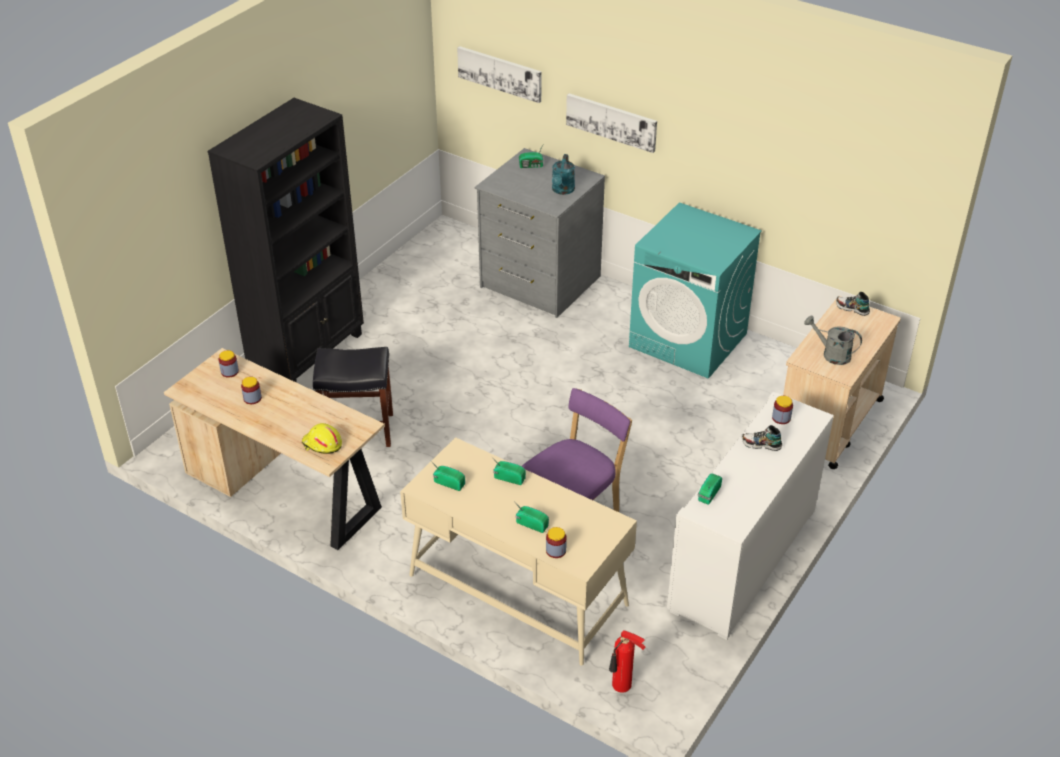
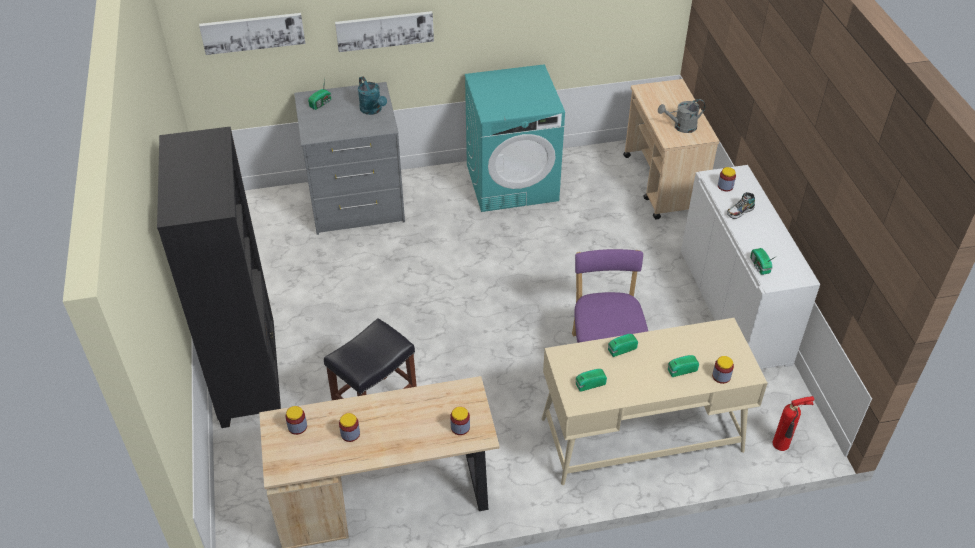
camera: 45 degrees left, 5 degrees up
(322, 444) = (460, 427): yellow hard hat -> jar
(852, 309) = (650, 89): shoe -> none

